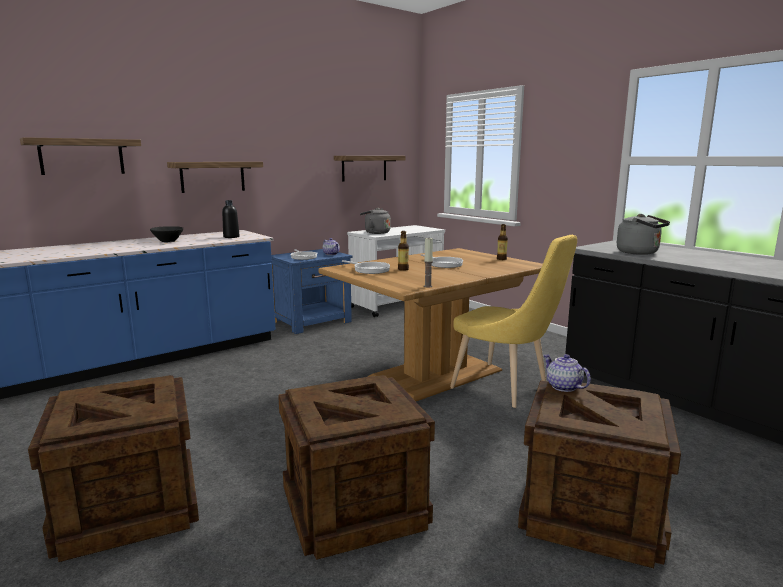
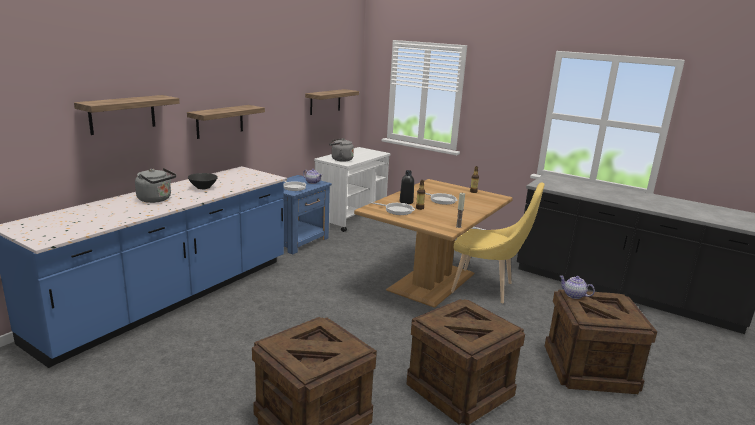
camera: 20 degrees left, 5 degrees up
(231, 237) = (250, 178): black bottle -> black bottle (406, 202)
(640, 253) = (574, 189): grey kettle -> grey kettle (156, 199)

